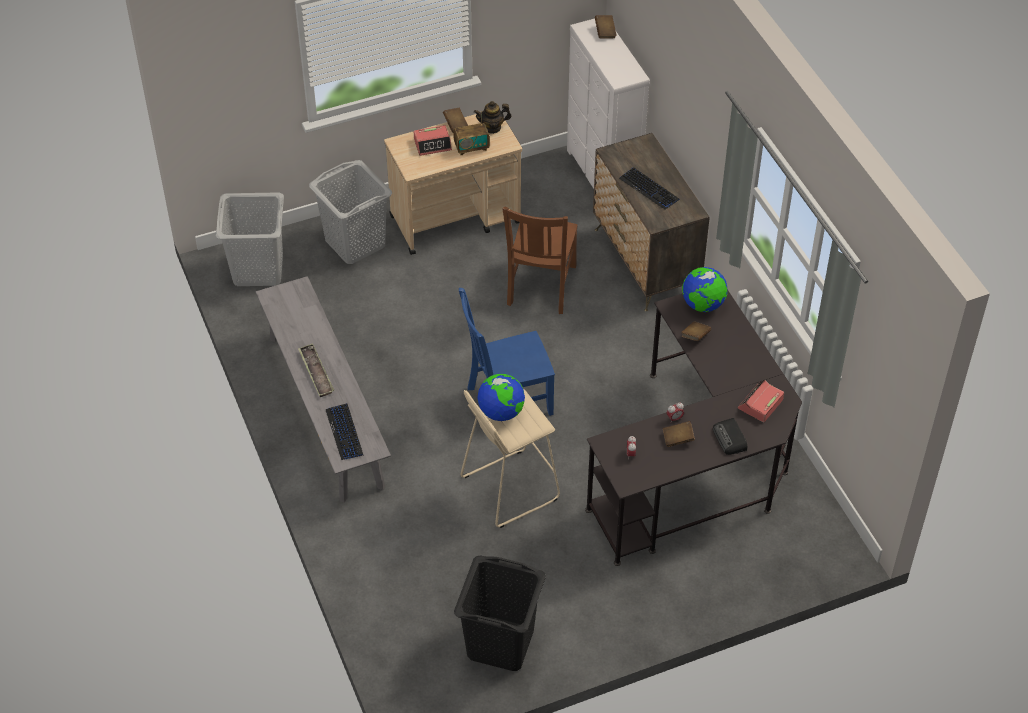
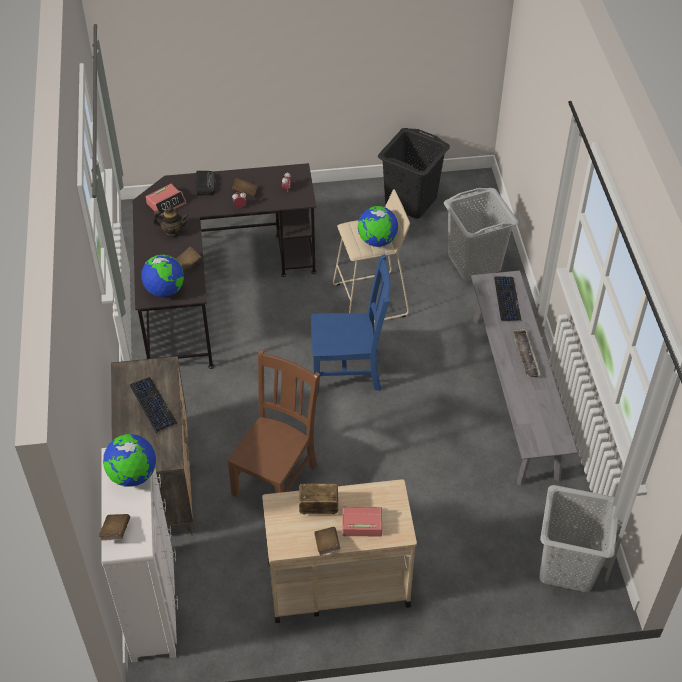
camera: 165 degrees left, 0 degrees up
(355, 244) = (456, 576): grey laundry basket -> grey laundry basket (474, 262)
(492, 128) = (285, 531): teapot -> teapot (172, 231)
(613, 66) = (133, 475): none -> globe

